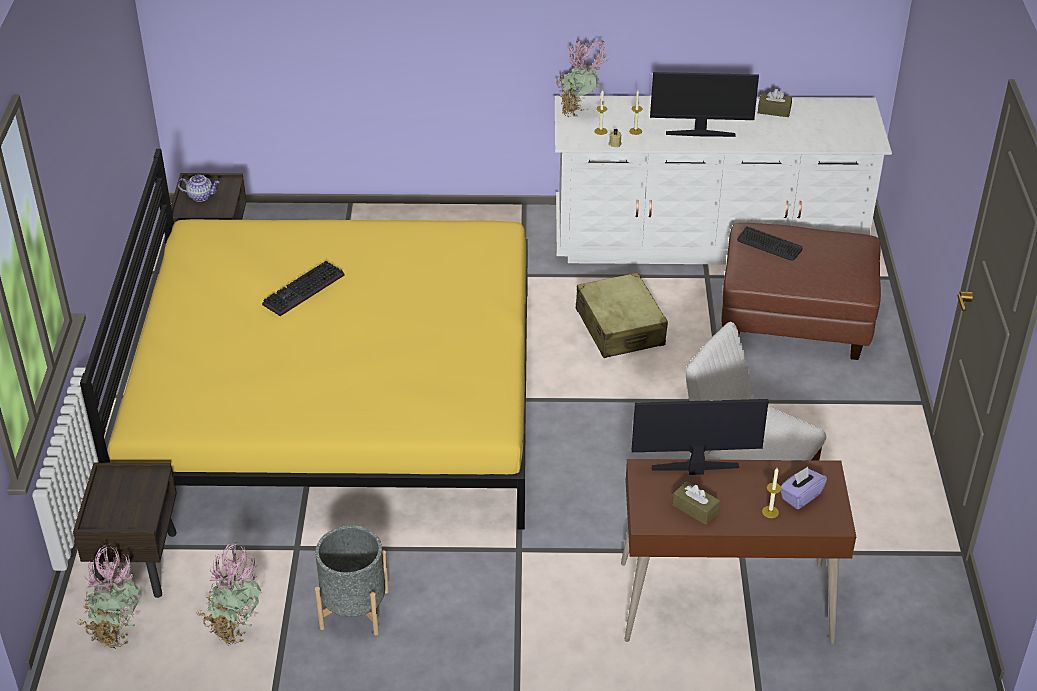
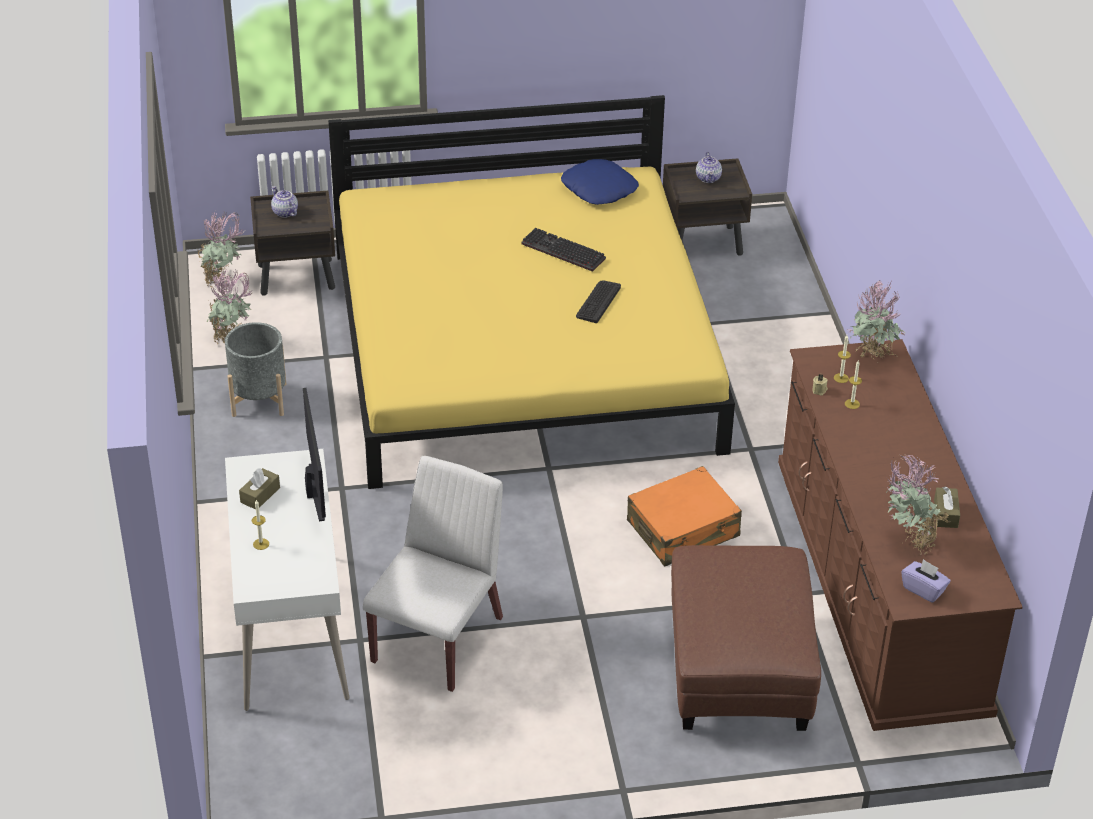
camera: 80 degrees right, 0 degrees up
(116, 505) = (284, 212): none -> teapot
(204, 255) = (599, 189): none -> blue pillow
(620, 327) = (683, 529): beige suitcase -> orange suitcase
(700, 133) = (869, 454): monitor -> none
(708, 237) = (877, 591): white dresser -> brown dresser
(725, 603) = (289, 631): brown desk -> white desk
(769, 245) = (755, 571): keyboard -> keyboard (598, 302)
(800, 496) = (284, 564): purple tissue box -> purple tissue box (923, 589)
(805, 132) = (908, 542): none -> potted plant

